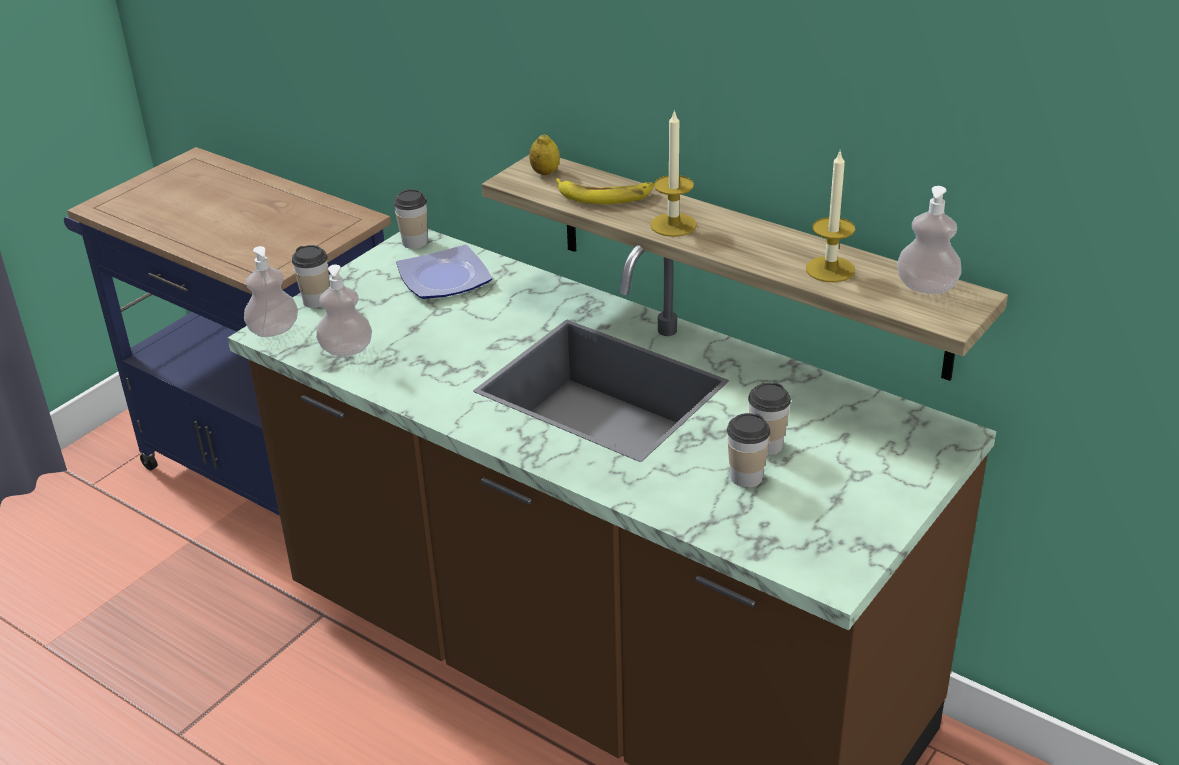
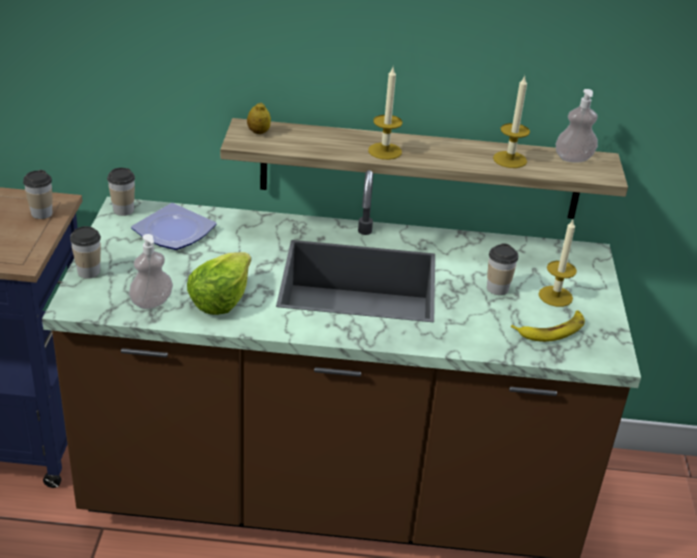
camera: 35 degrees left, 0 degrees up
(274, 330) = (77, 303): soap dispenser -> none
(421, 366) = (220, 299): none -> lettuce
(605, 195) = (318, 140): banana -> banana (551, 330)
(746, 477) = (505, 312): cup -> cup (41, 213)
(838, 477) = (555, 296): none -> candle

